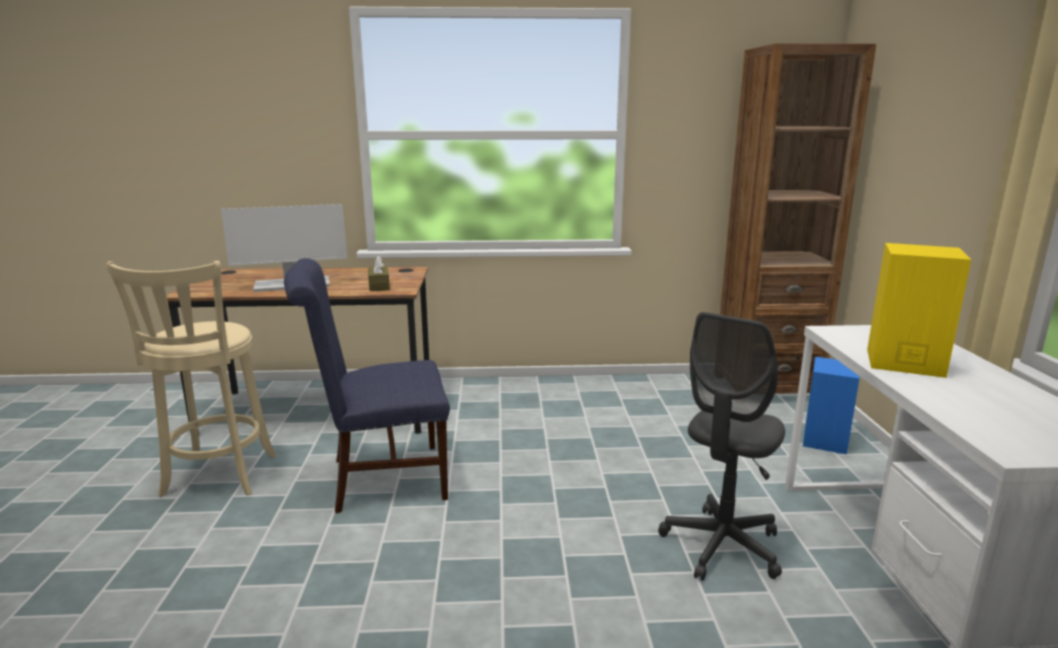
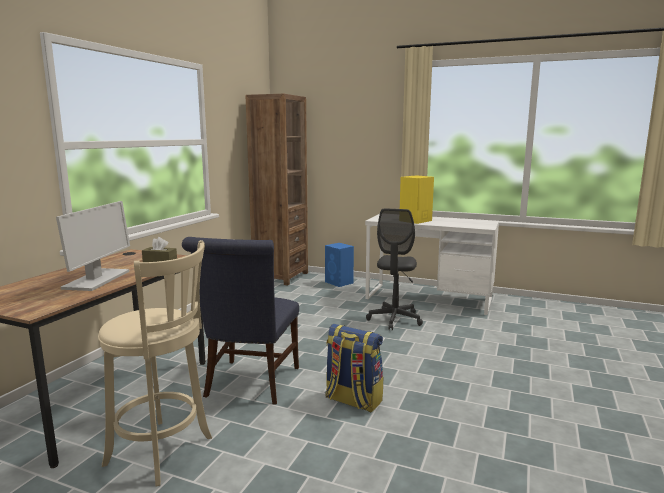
camera: 65 degrees left, 5 degrees down
(367, 575) = (352, 400): none -> backpack
(722, 546) = (394, 320): grey office chair -> grey office chair turned 45 degrees clockwise

